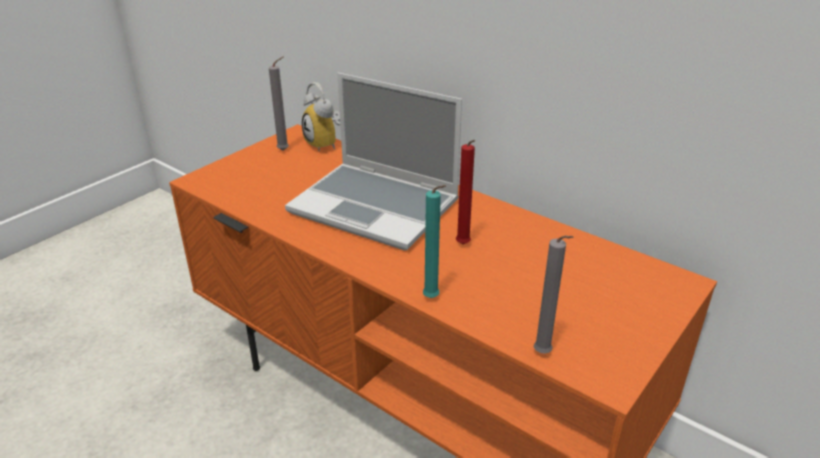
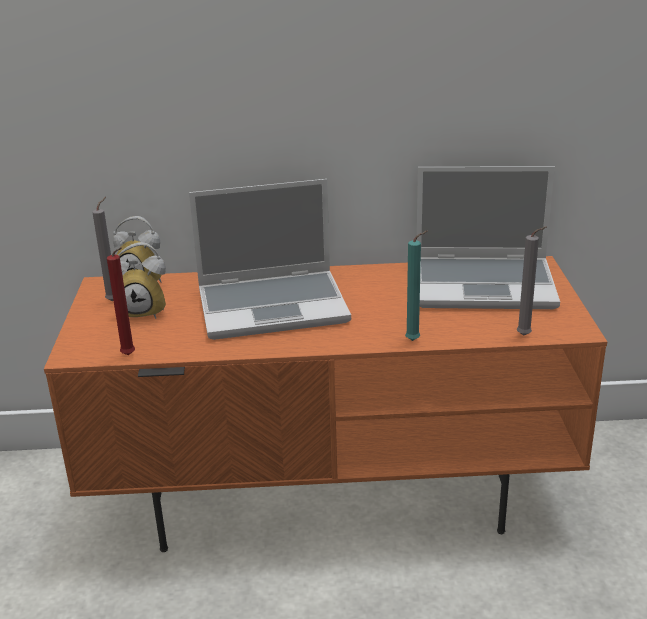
camera: 40 degrees left, 5 degrees down
(288, 168) = (145, 311): none -> alarm clock
(463, 245) = (380, 302): red candle -> red candle (130, 356)
(589, 277) = (485, 284): none -> laptop

